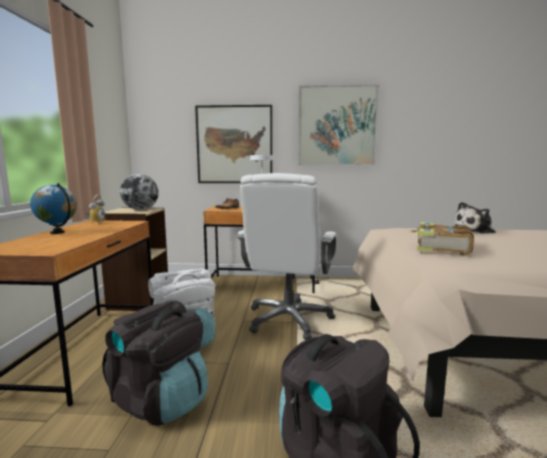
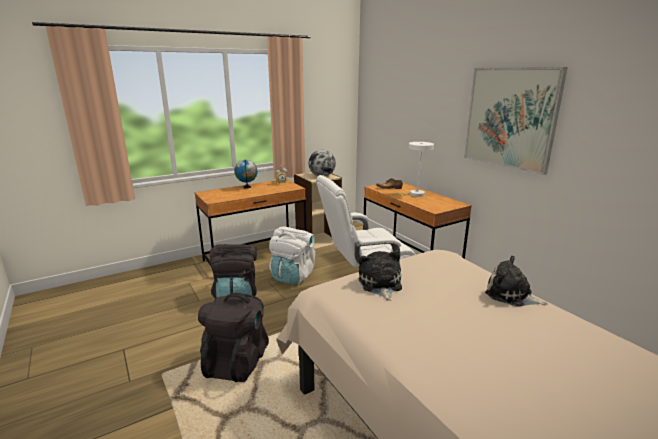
camera: 55 degrees right, 10 degrees up
(234, 145) = (418, 126): picture -> none
(440, 248) = (380, 285): book -> plush toy

